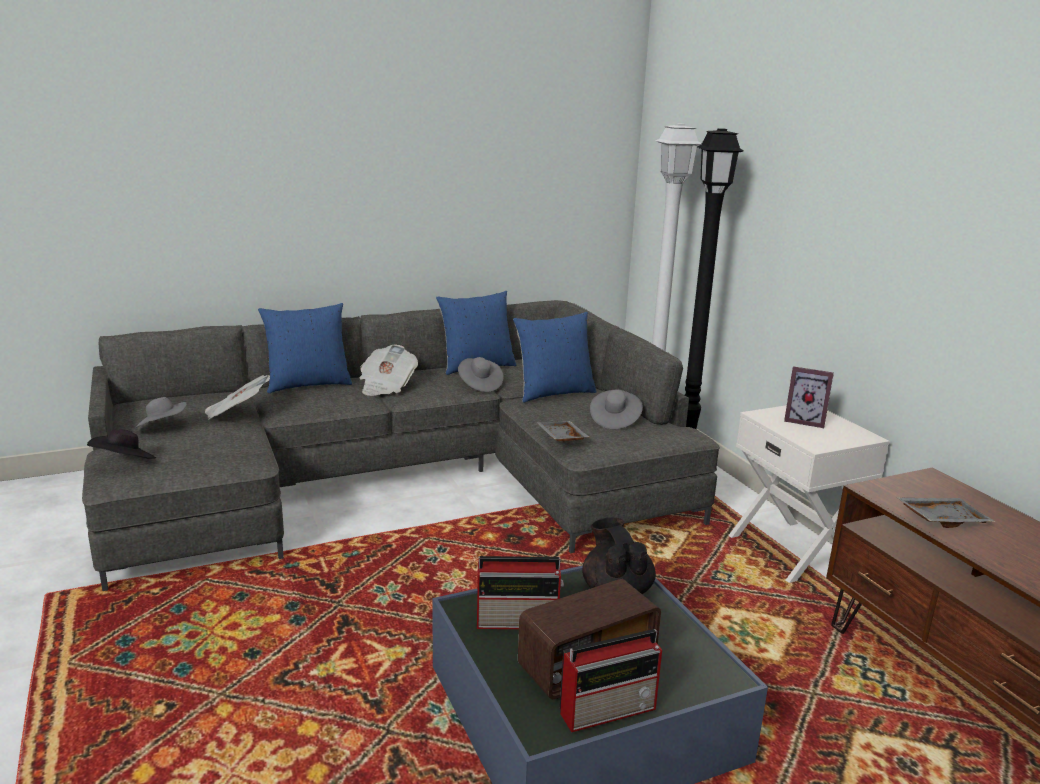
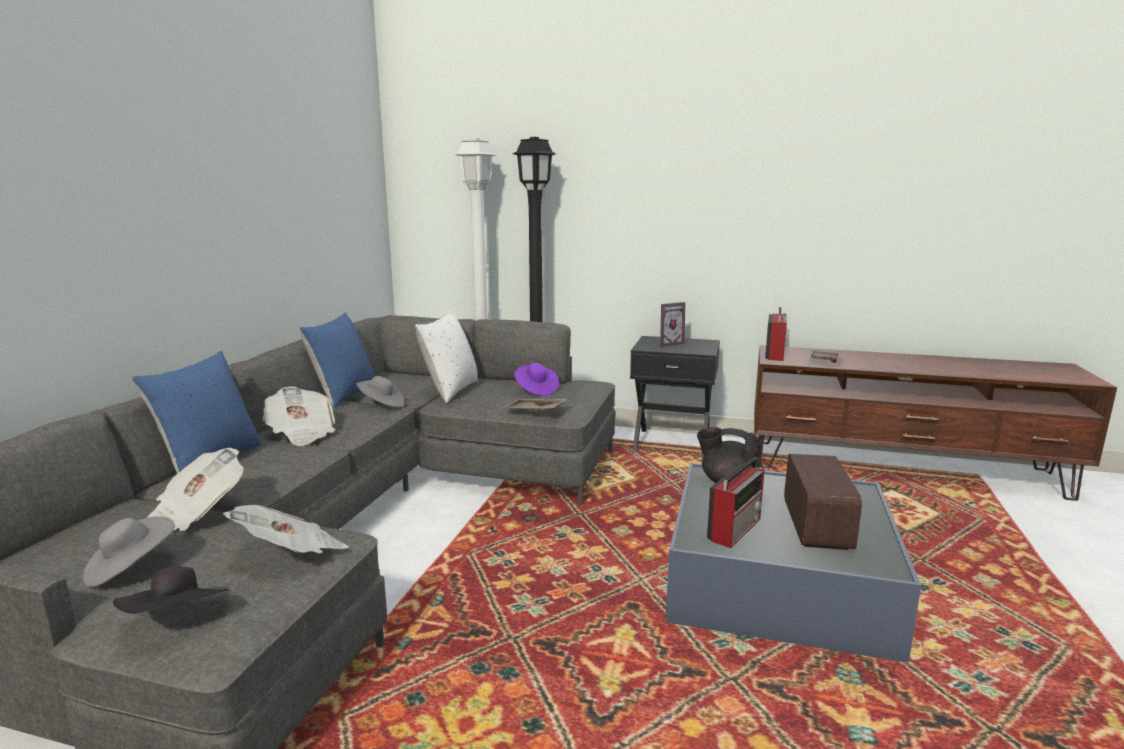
camera: 50 degrees left, 5 degrees down
(217, 459) = (292, 555): none -> newspaper
(553, 393) = (450, 391): blue pillow -> white pillow
(609, 709) = (875, 535): radio -> radio (775, 354)
(614, 420) = (536, 390): grey hat -> purple hat
(793, 550) = (672, 443): white nightstand -> black nightstand

